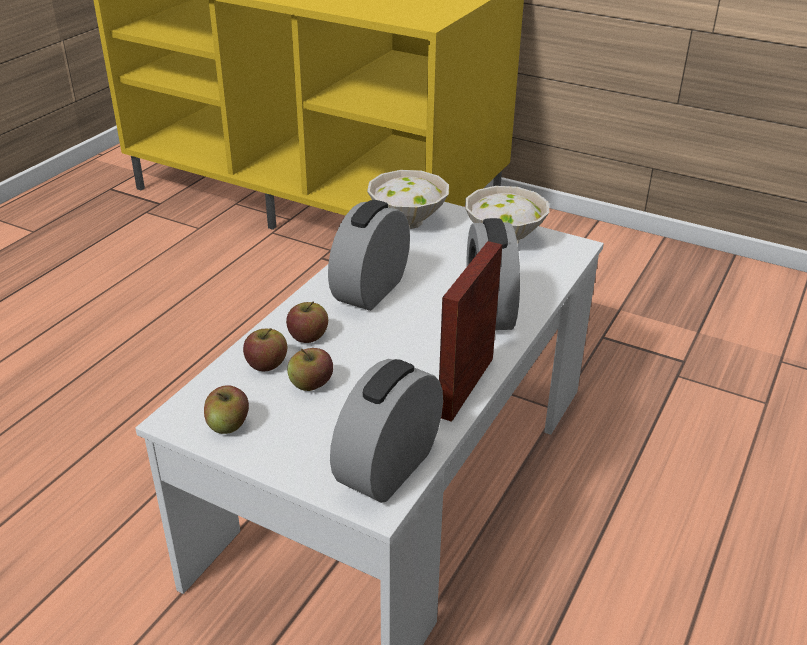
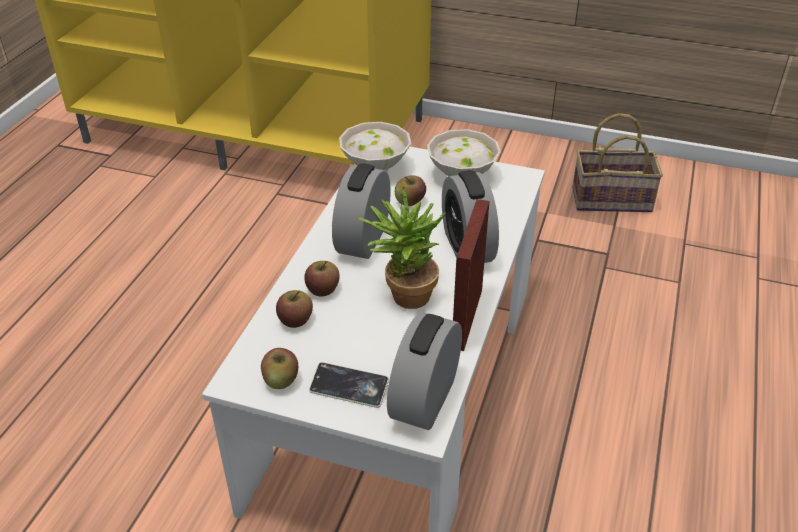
camera: 10 degrees left, 5 degrees up
(303, 444) = (349, 388): none -> phone
(311, 384) = (339, 333): apple -> apple (410, 202)
(398, 353) = (403, 295): none -> potted plant
(702, 303) = (613, 199): none -> basket

